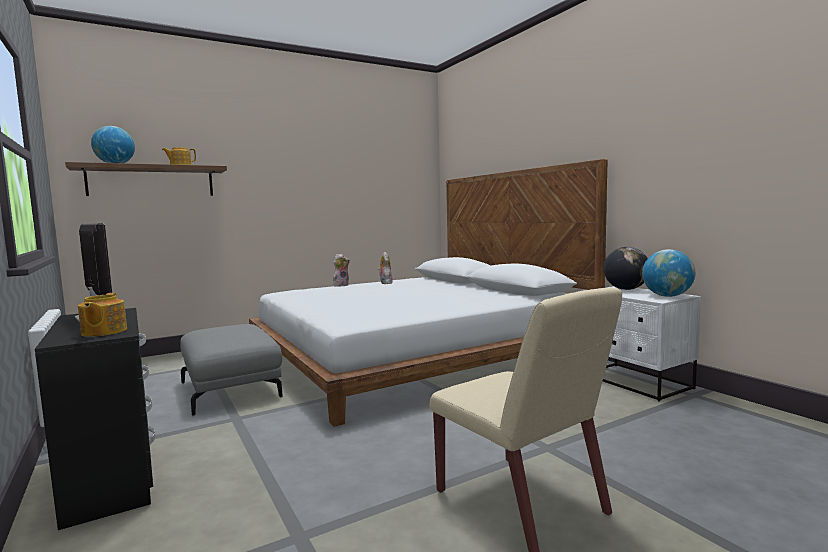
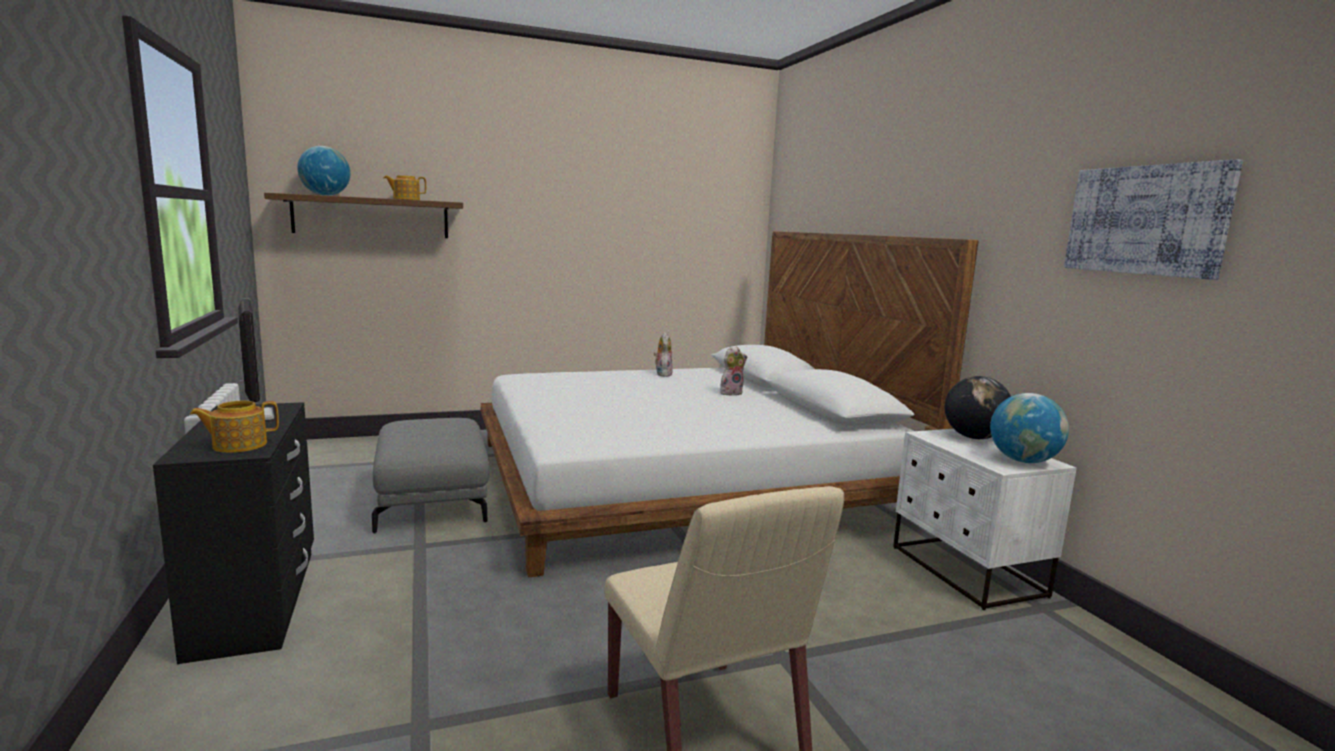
camera: 10 degrees right, 5 degrees up
(103, 332) = (238, 445): teapot -> teapot turned 60 degrees clockwise
(341, 285) = (603, 371): plush toy -> plush toy (731, 393)
(725, 127) = (1145, 220): none -> picture

